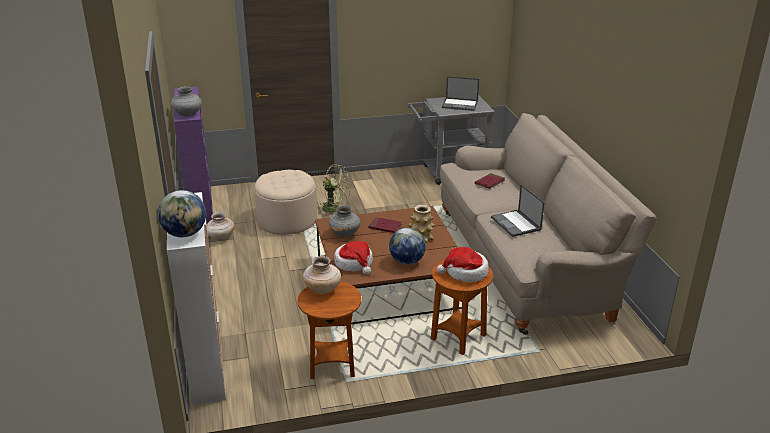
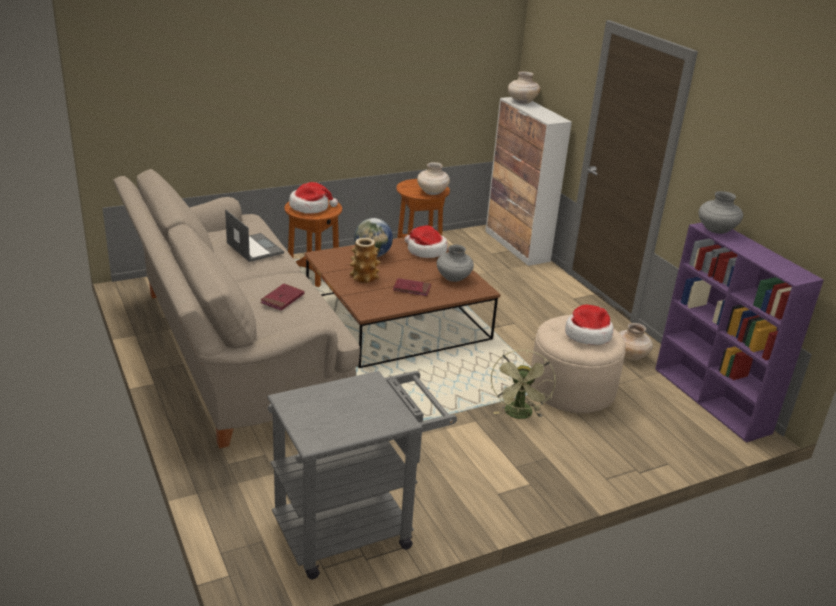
camera: 165 degrees right, 0 degrees up
(185, 234) = (522, 102): globe -> beige vase
(282, 178) = (587, 334): none -> hat
(335, 209) = (519, 415): green fan -> green fan turned 90 degrees counterclockwise
(460, 104) = (341, 408): laptop -> none

